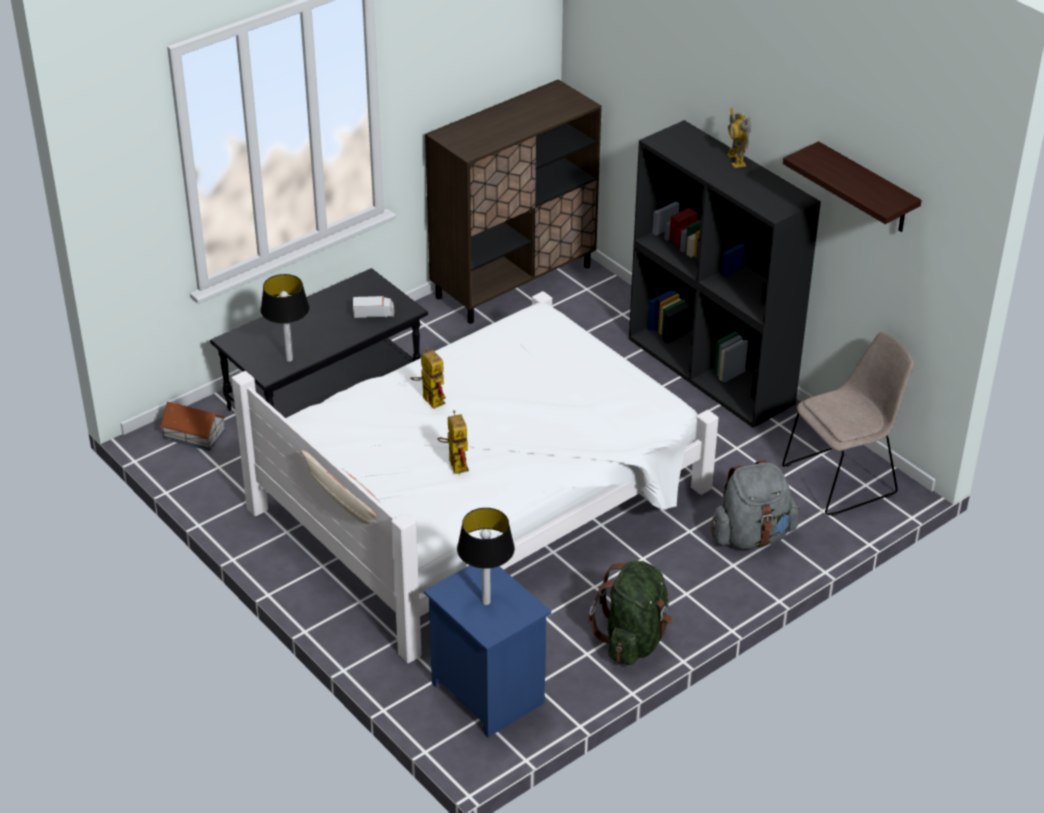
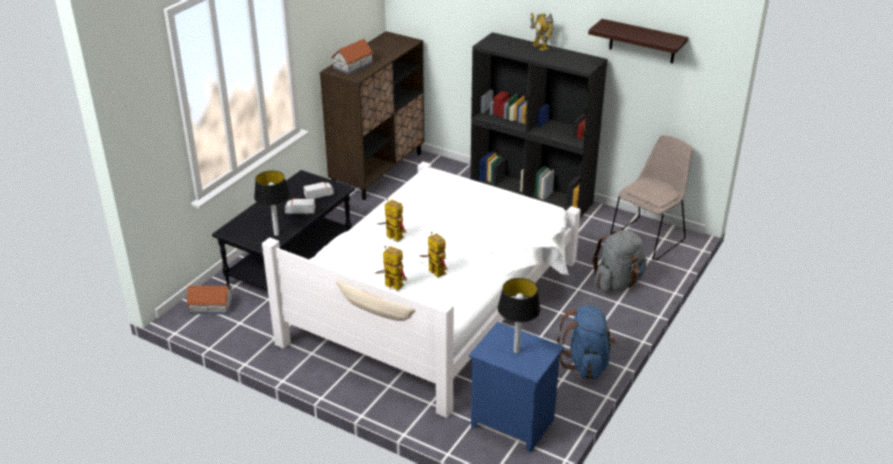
camera: 20 degrees left, 5 degrees down
(336, 333) = (300, 212): none -> toy truck
(387, 469) = (390, 285): none -> toy robot
(475, 131) = (352, 65): none -> toy house
(633, 640) = (586, 363): green backpack -> blue backpack

